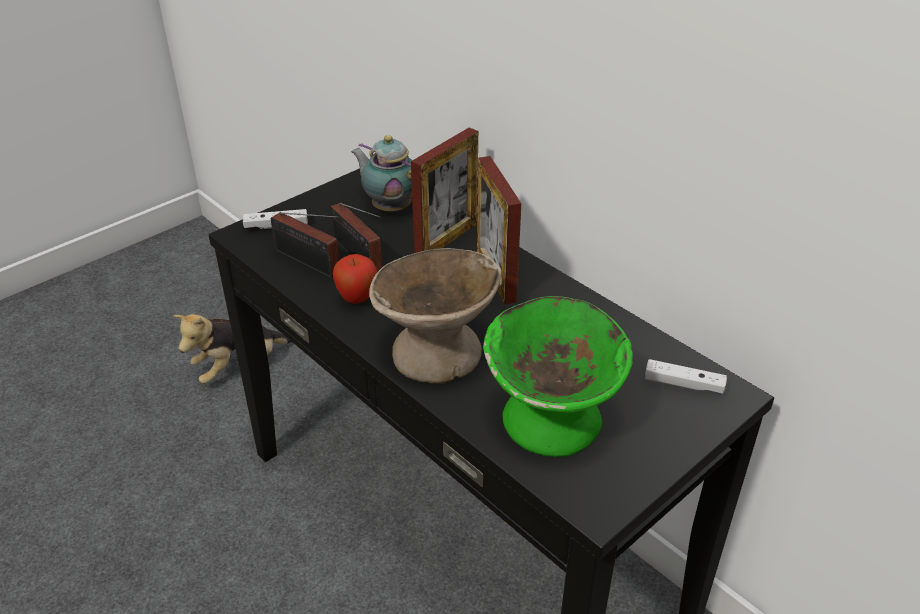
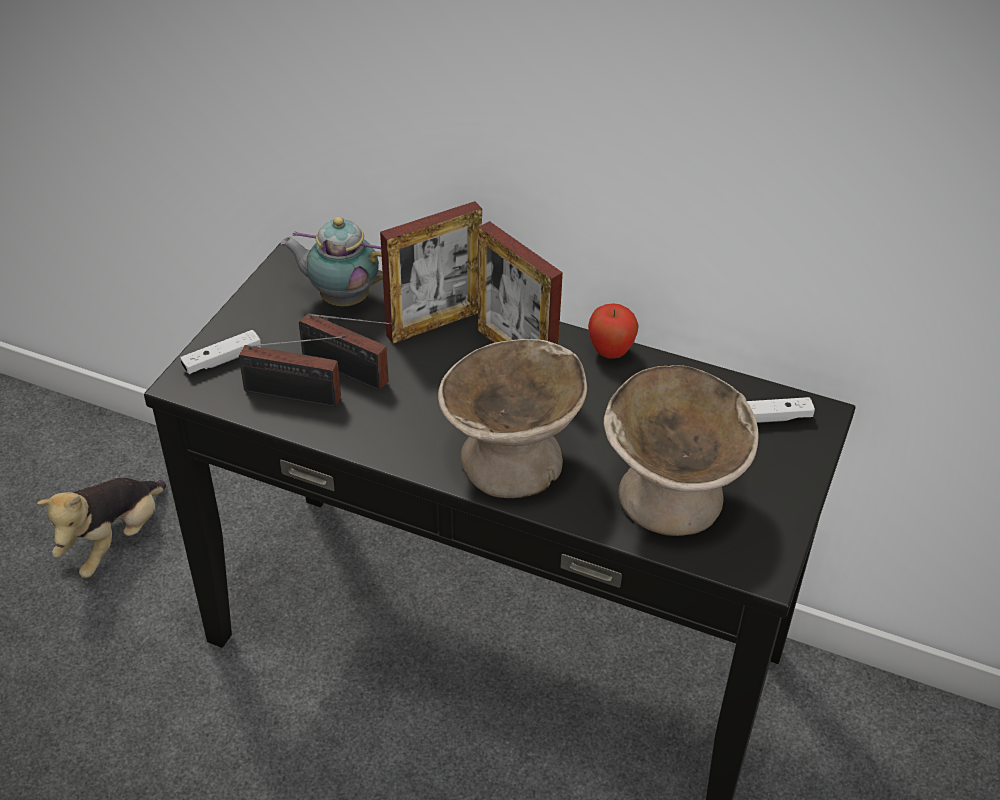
camera: 25 degrees left, 5 degrees up
(357, 299) = (383, 424): apple -> apple (610, 352)
(446, 240) = (434, 323): picture frame -> picture frame turned 45 degrees clockwise
(551, 420) = (670, 496): green bowl -> beige bowl

